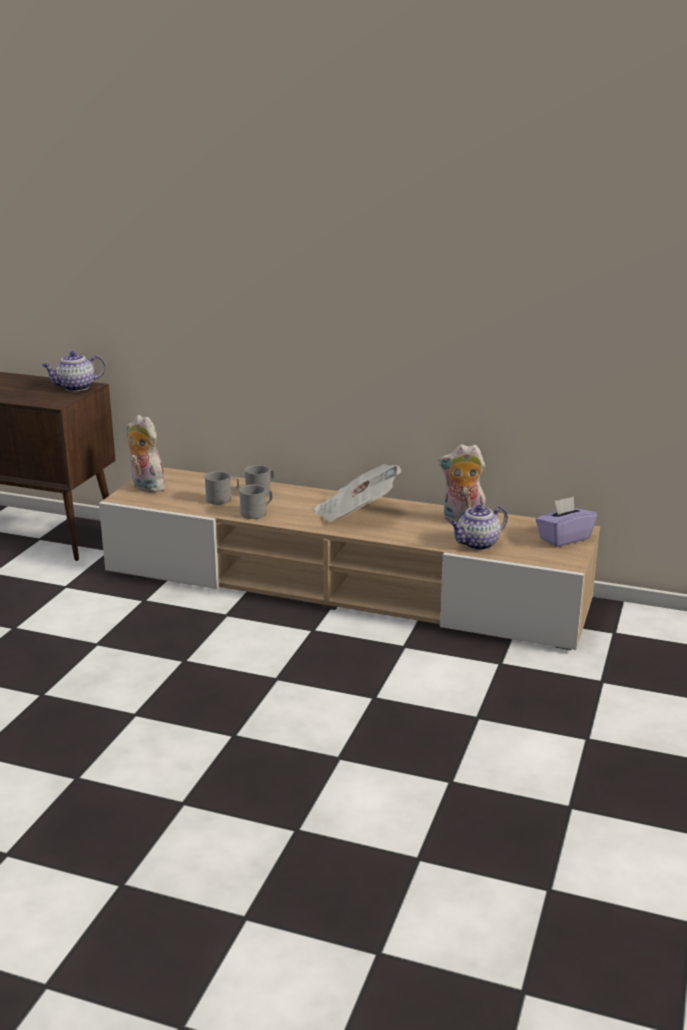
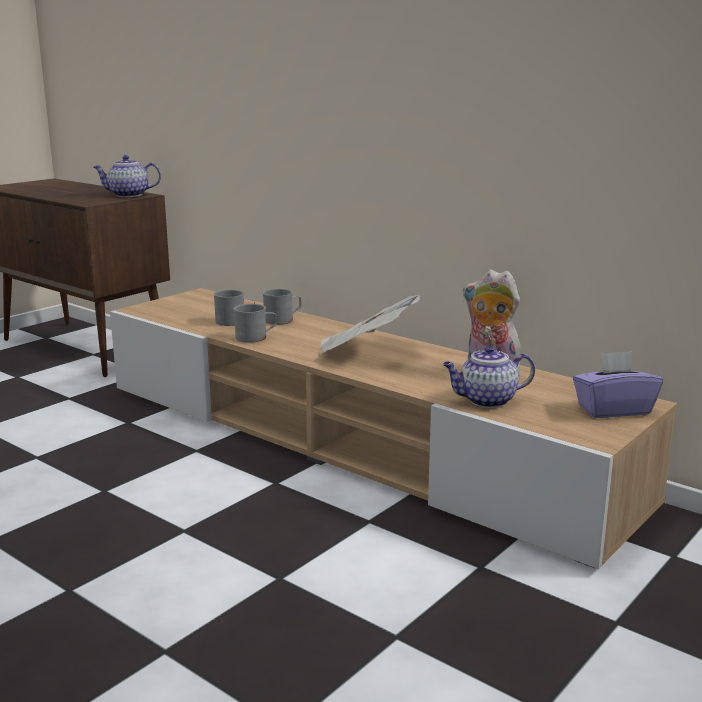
camera: 20 degrees right, 5 degrees down
(145, 487) = (171, 303): plush toy -> none

